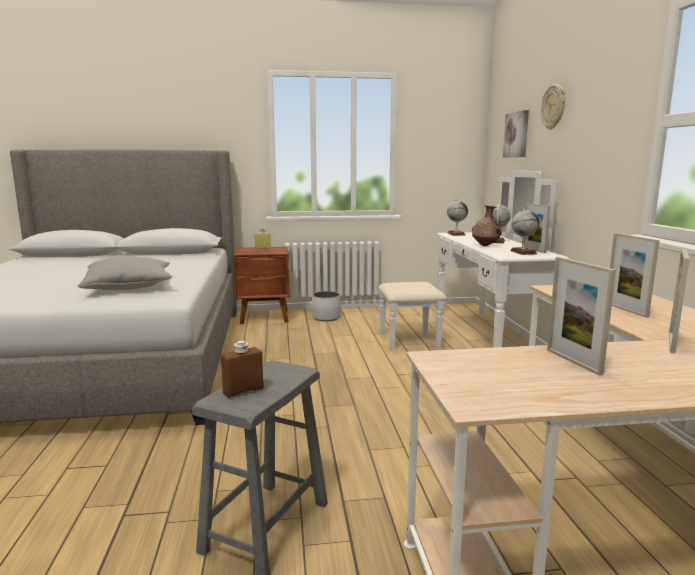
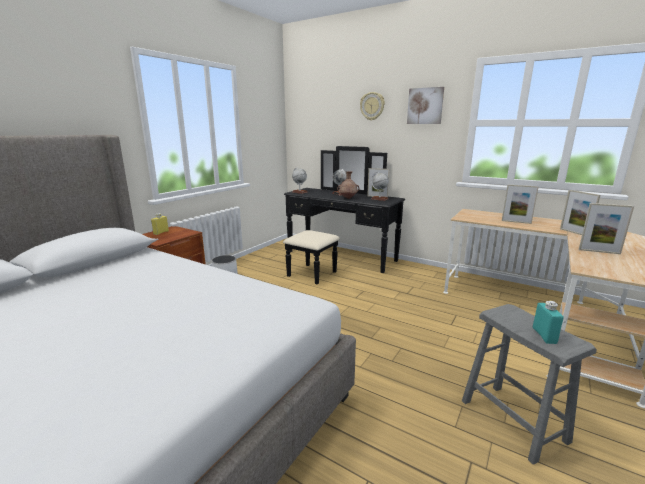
camera: 50 degrees left, 5 degrees up
(129, 287) = (223, 309): grey pillow -> none
(243, 391) = (544, 335): brown bottle -> turquoise bottle
(469, 337) = (335, 260): white dresser -> black dresser
(517, 134) = (330, 121): picture -> picture (425, 106)

